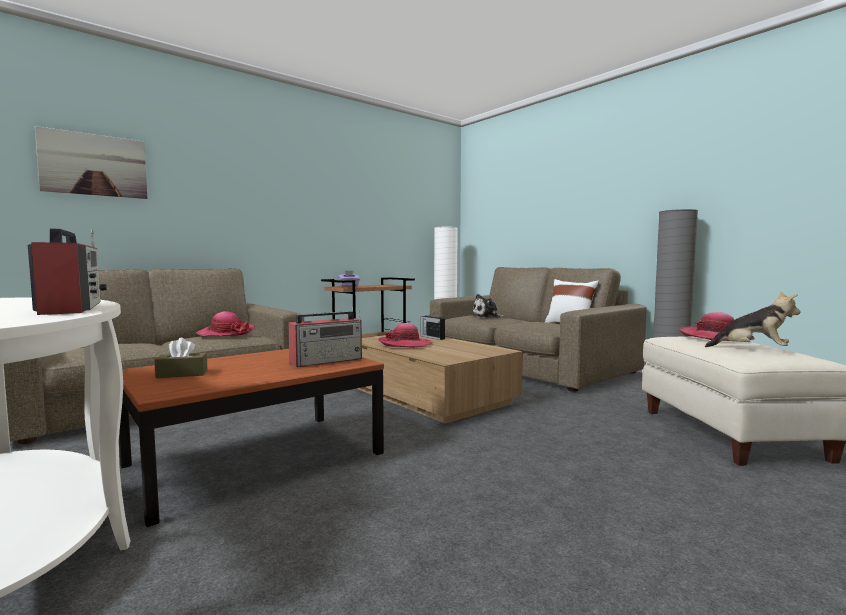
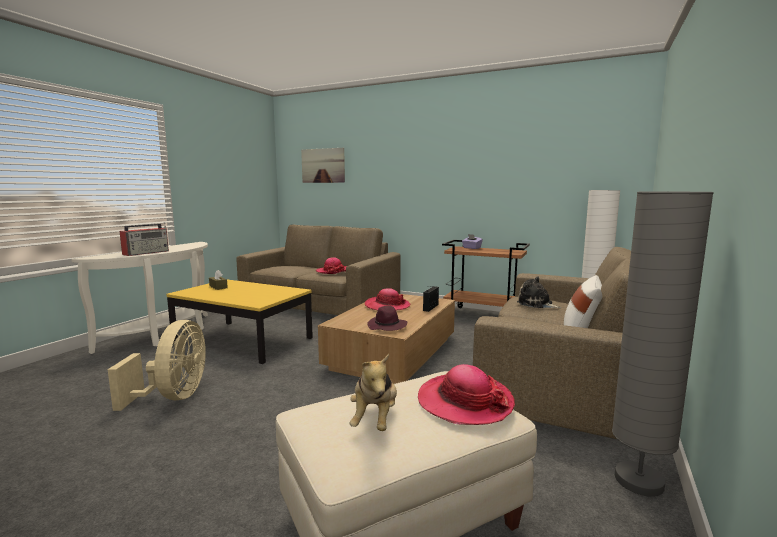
camera: 65 degrees right, 5 degrees up
(256, 459) = (244, 340): brown coffee table -> yellow coffee table
(327, 361) = (258, 298): radio -> none
(452, 521) = (173, 397): none -> beige fan
(479, 350) = (387, 326): none -> purple hat

